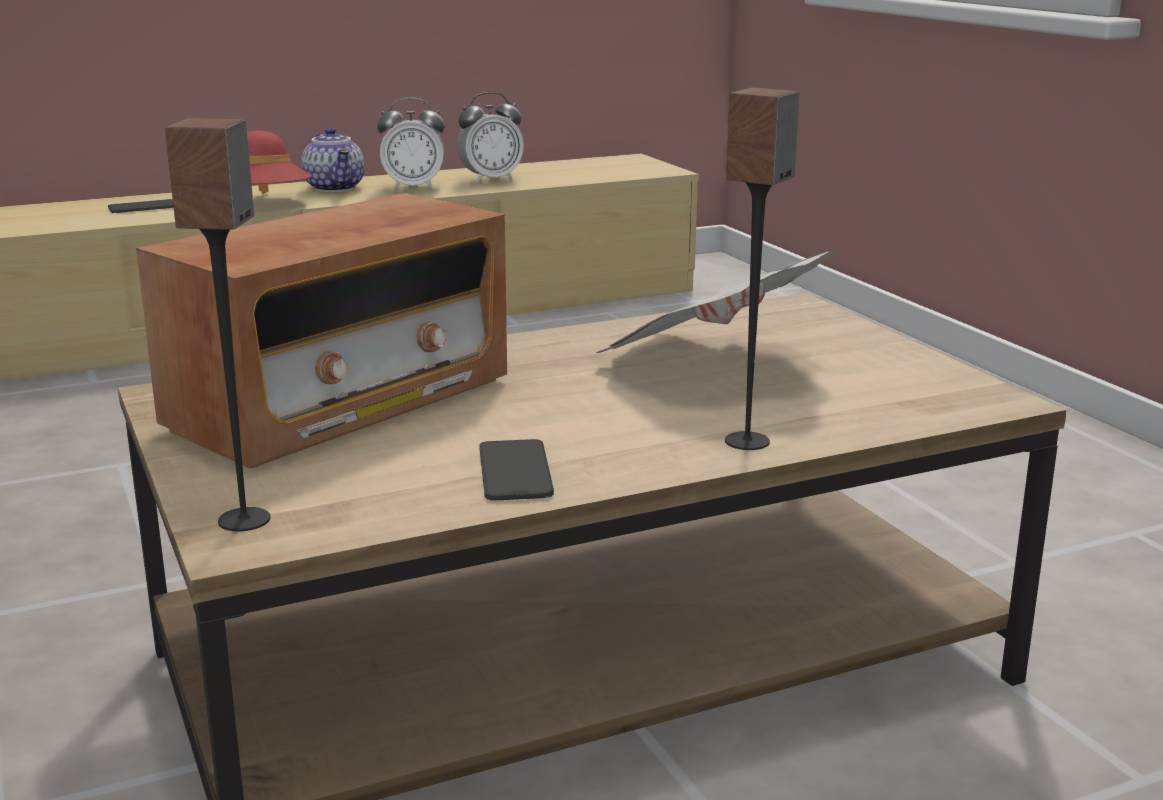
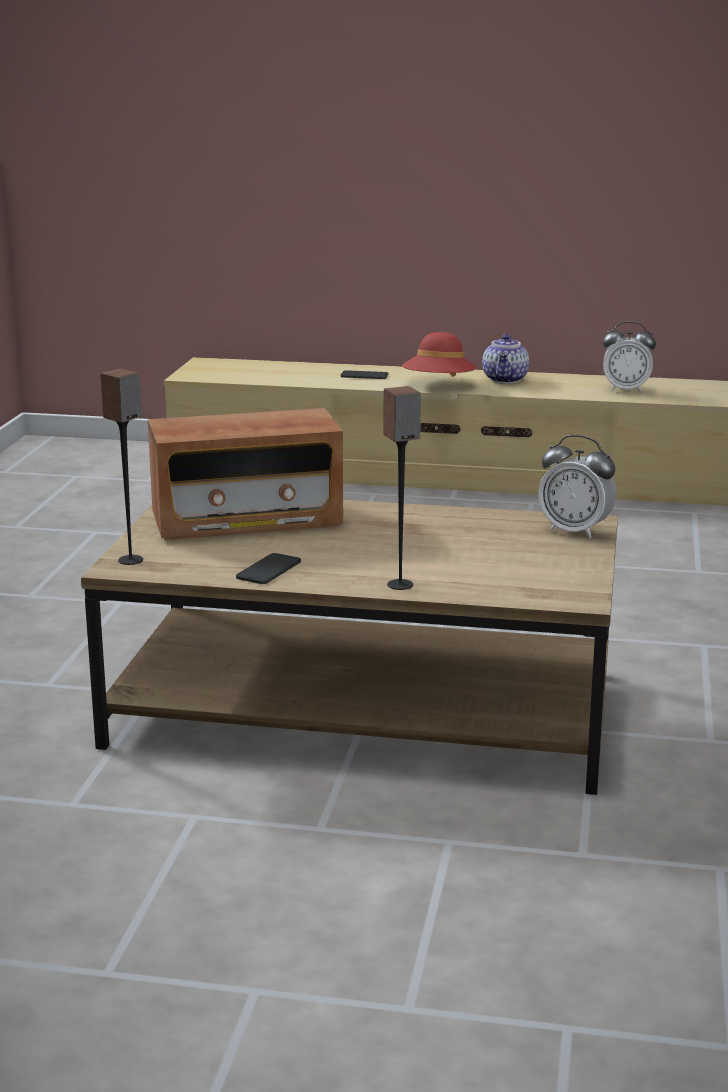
camera: 35 degrees right, 0 degrees up
(413, 187) = (559, 388): alarm clock -> alarm clock (575, 531)
(711, 365) = (464, 544): newspaper -> none

